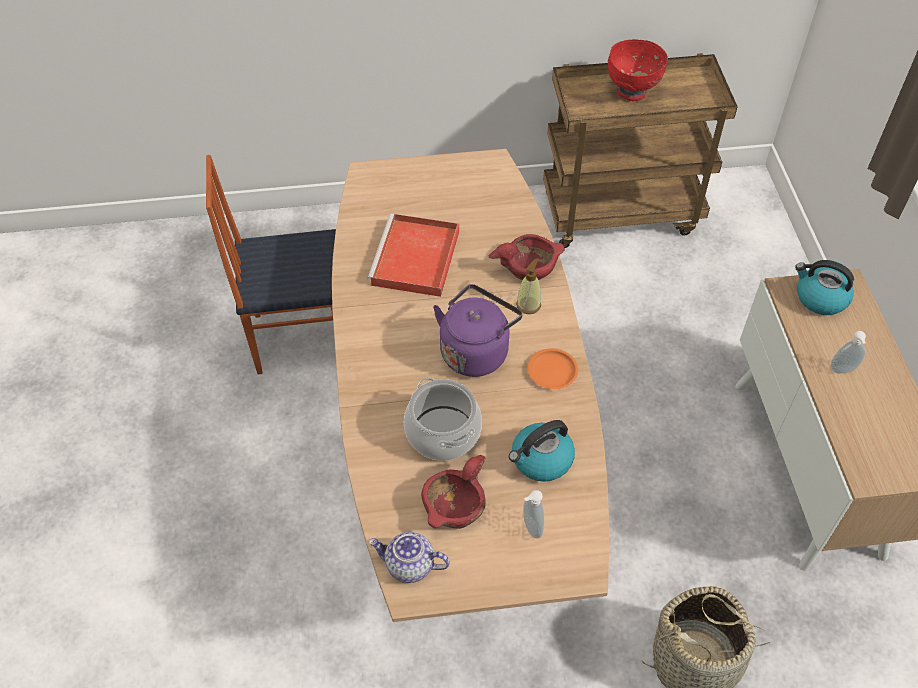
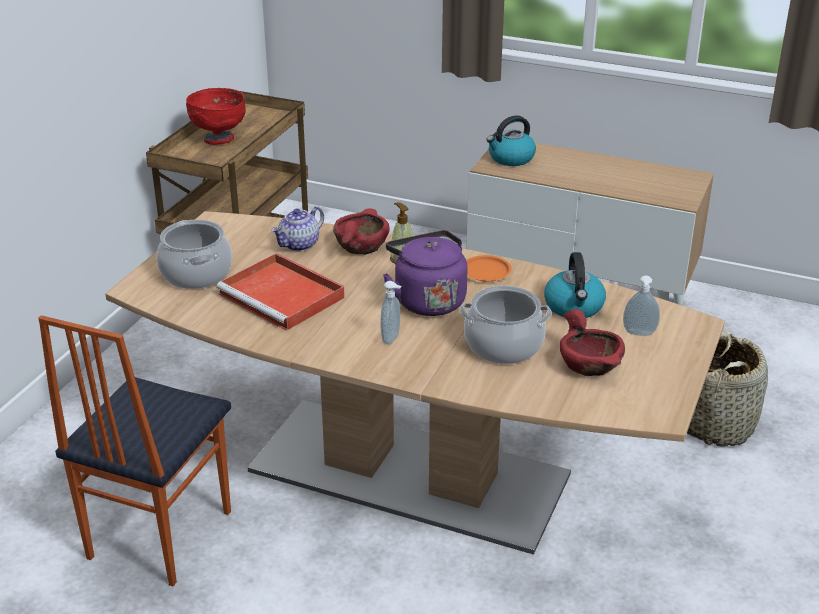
camera: 60 degrees left, 20 degrees down
(409, 566) = (635, 408): teapot -> teapot (299, 245)
(411, 194) = (197, 273): none -> cooking pot
(843, 371) = (584, 175): soap dispenser -> soap dispenser (392, 339)

